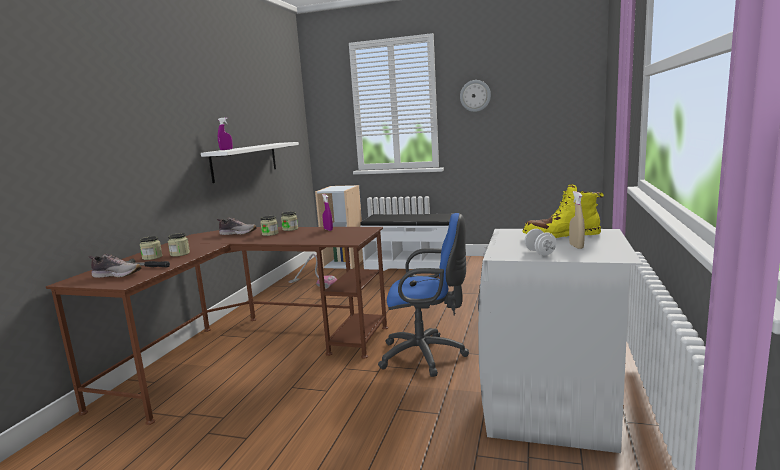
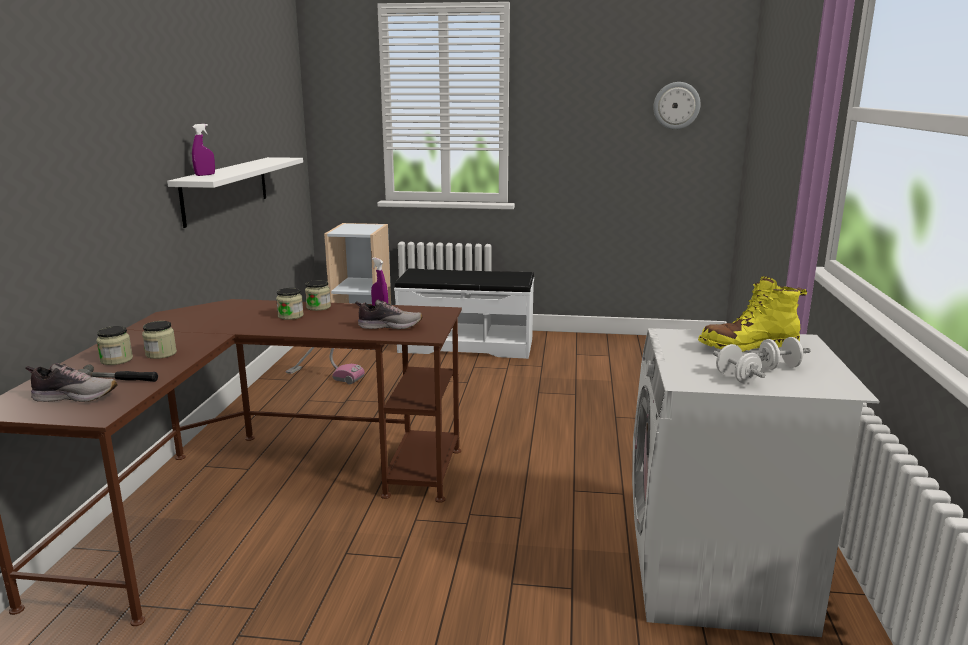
camera: 10 degrees left, 5 degrees up
(238, 233) = (237, 313): shoe -> shoe (389, 326)
(427, 356) = (530, 496): blue office chair -> none
(475, 96) = (567, 101): wall clock -> wall clock (676, 105)
(576, 246) = (778, 367): beige spray bottle -> white dumbbell

